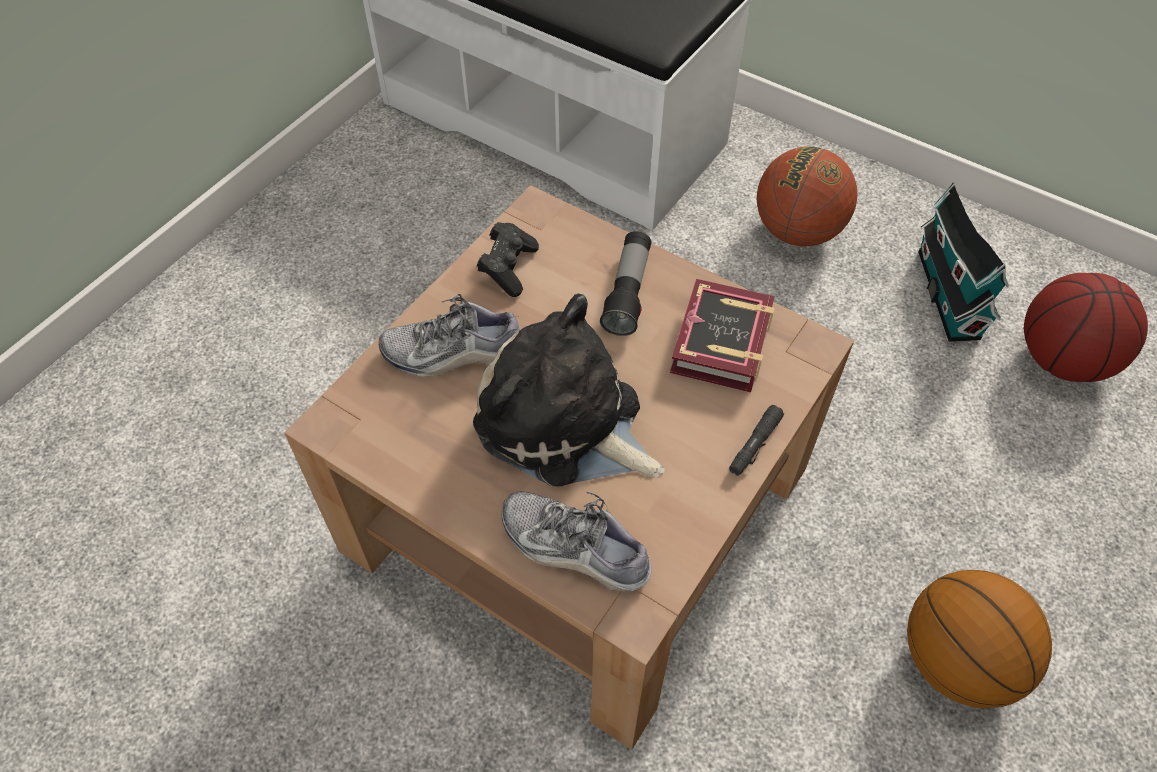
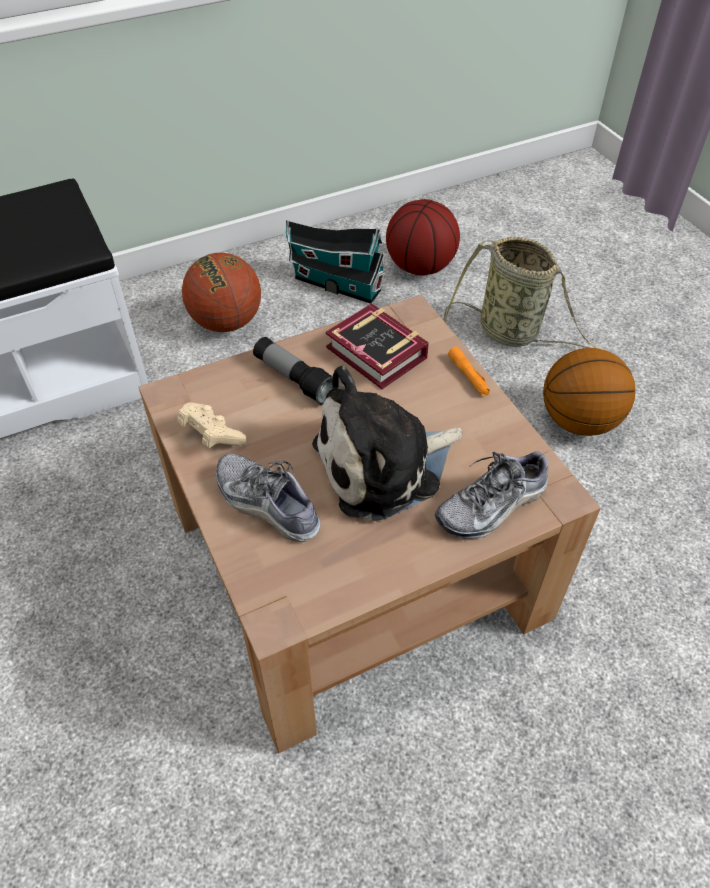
camera: 60 degrees left, 5 degrees down
(453, 352) = (267, 504): shoe -> shoe turned 105 degrees clockwise
(508, 268) = (211, 435): black game controller -> beige game controller
(755, 445) = (469, 376): black flashlight -> orange flashlight
(1043, 516) = (513, 333): none -> basket

